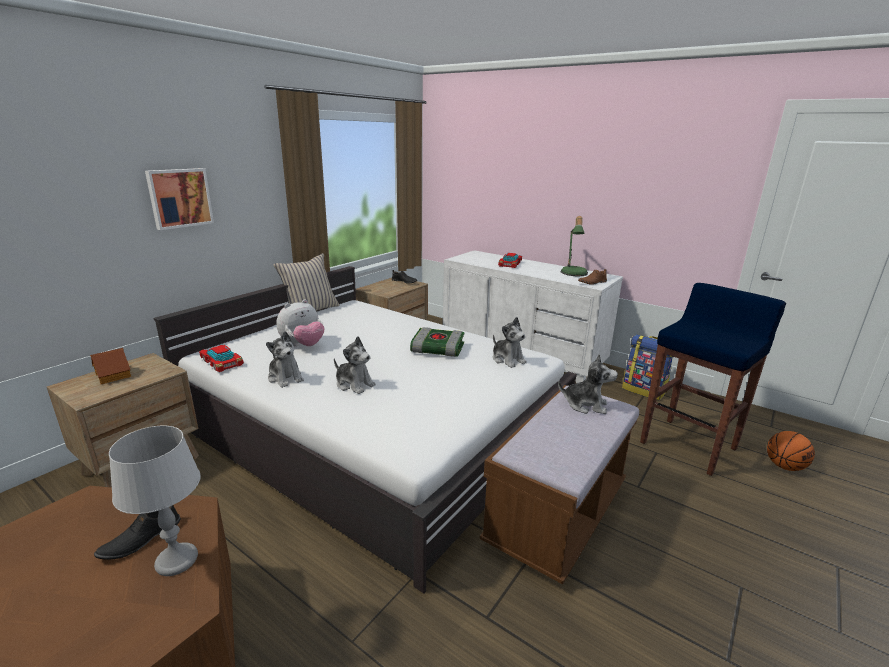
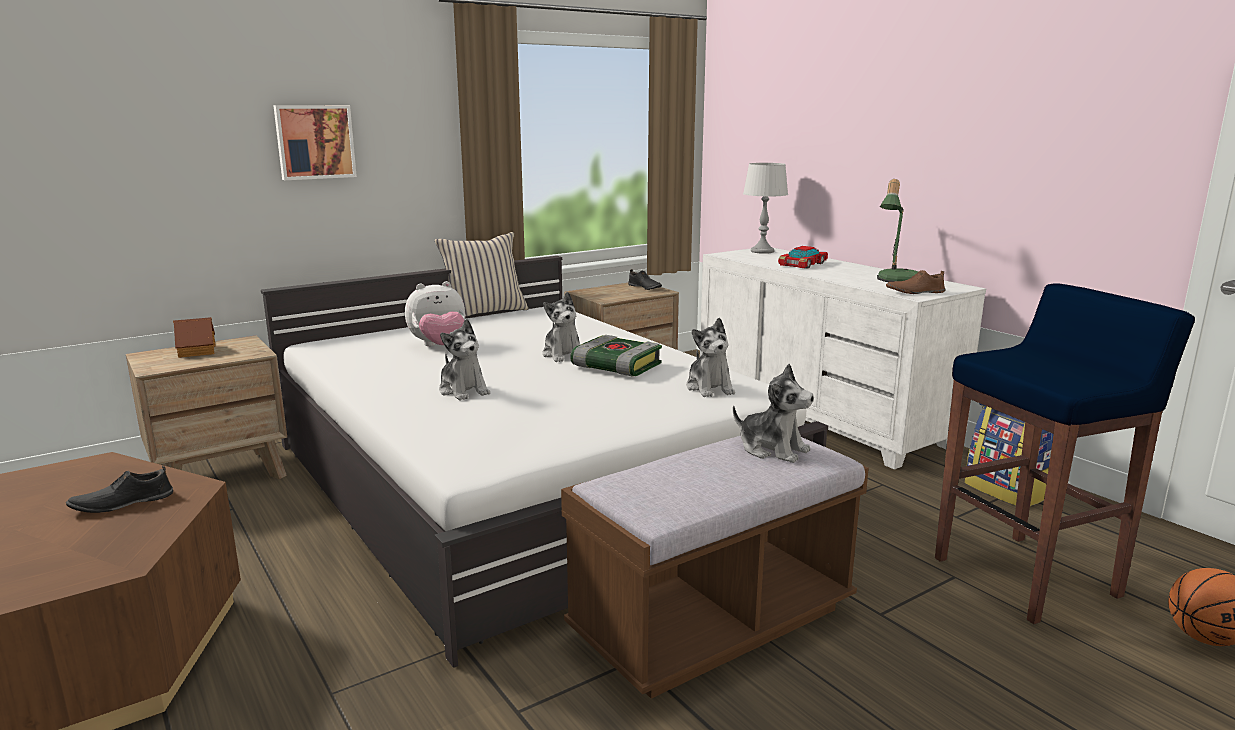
camera: 20 degrees right, 5 degrees down
(177, 560) = (142, 526): grey table lamp -> grey table lamp (762, 251)
(222, 362) = (327, 353): toy car -> none
(285, 378) = (386, 375): plush toy -> plush toy (563, 355)

